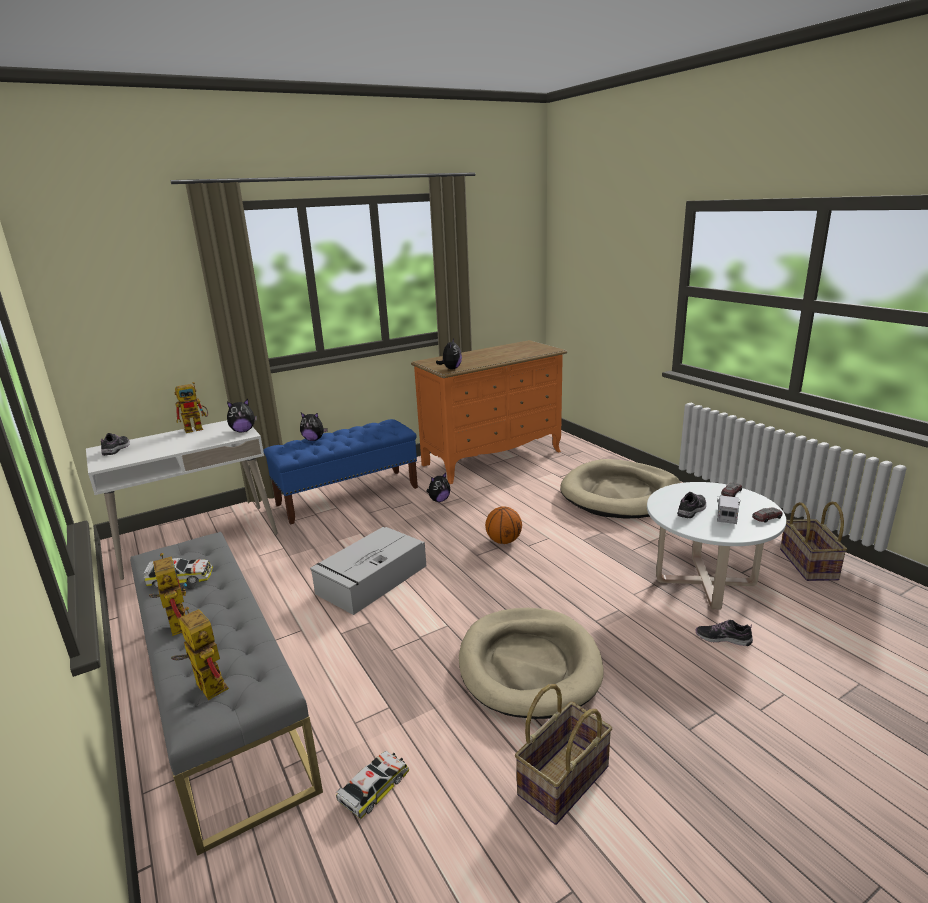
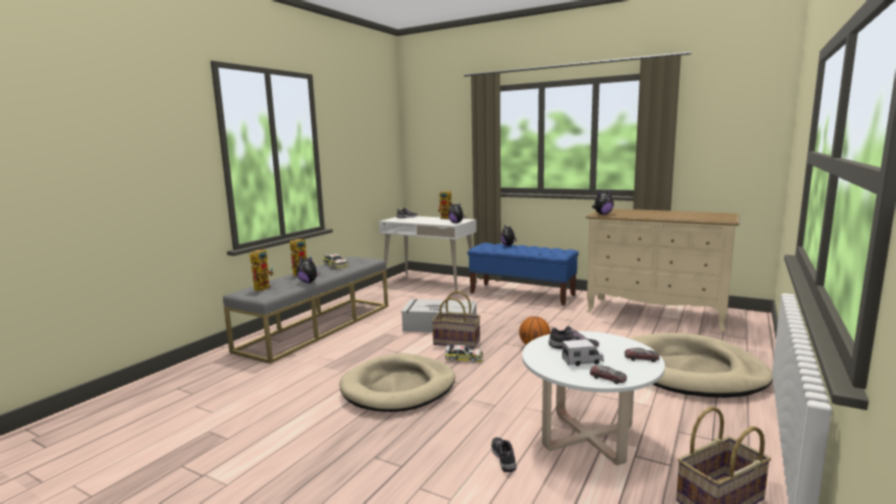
camera: 60 degrees right, 10 degrees down
(374, 788) = (277, 373): toy car -> toy car (464, 358)
(439, 500) = (558, 315): plush toy -> plush toy (308, 282)
(493, 458) = (655, 313): orange dresser -> beige dresser
(562, 779) = (304, 419): basket -> basket (457, 342)

